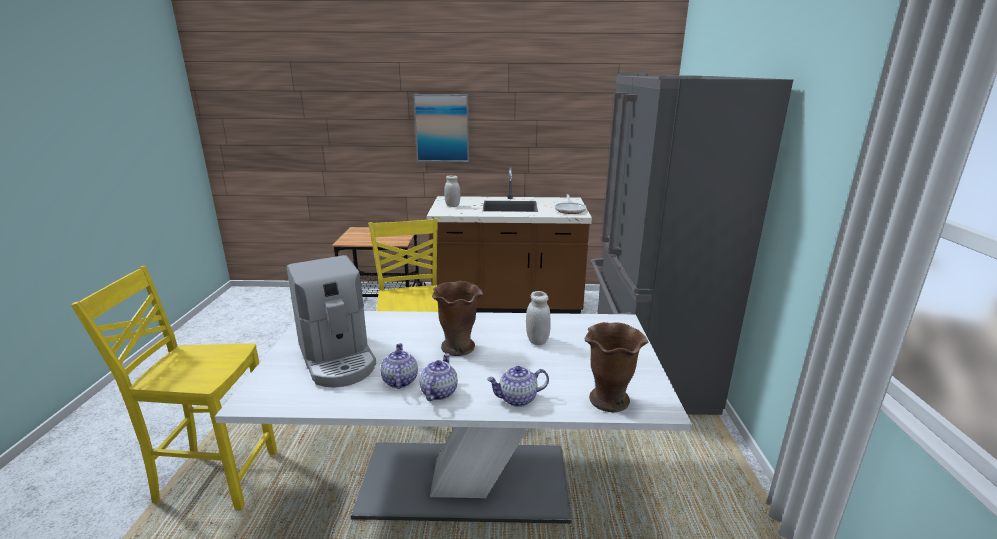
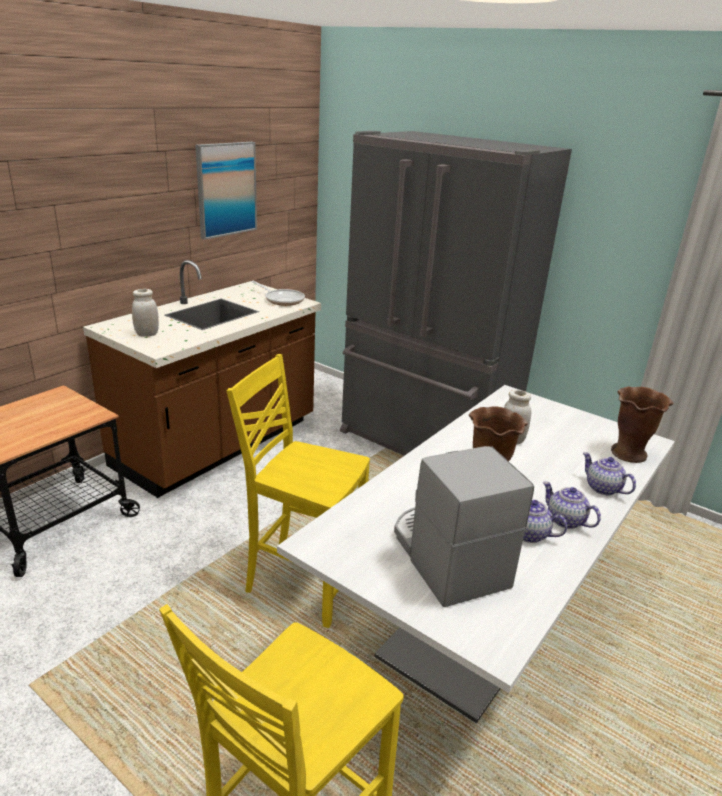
camera: 55 degrees left, 5 degrees up
(338, 359) = (446, 557): coffee machine -> coffee machine turned 120 degrees counterclockwise
(442, 128) = (74, 217): picture -> picture (226, 189)
(517, 399) = (602, 488): teapot -> teapot turned 120 degrees clockwise

